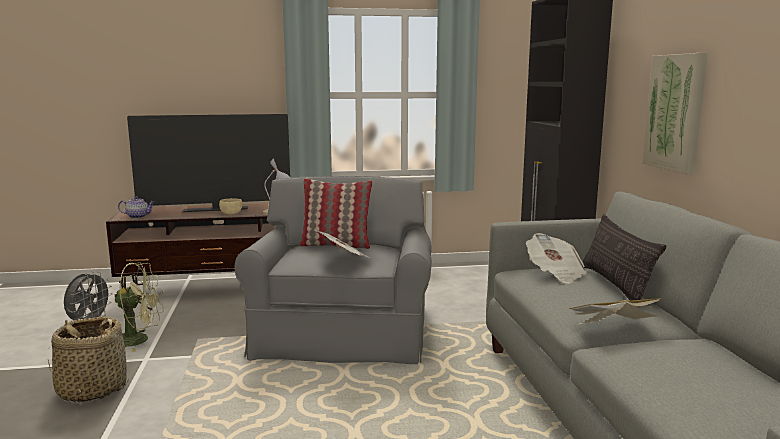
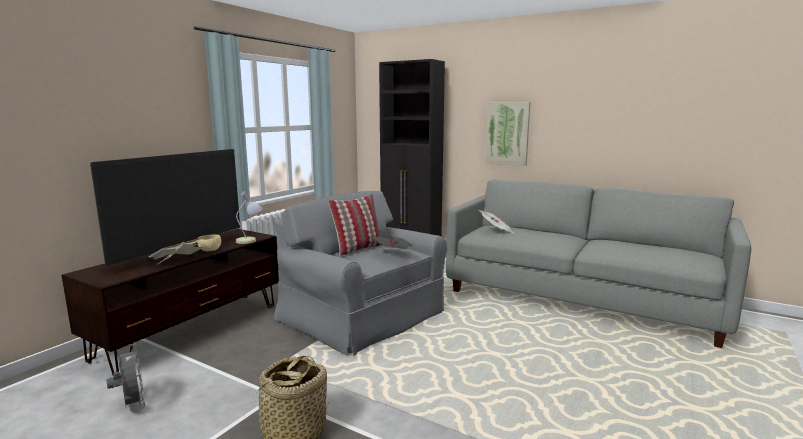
camera: 50 degrees left, 0 degrees up
(138, 216) = (123, 275): teapot -> none
(140, 340) = (230, 389): green fan -> none
(614, 285) = (525, 229): pillow -> none
(614, 326) = (573, 244): book -> book (179, 260)

